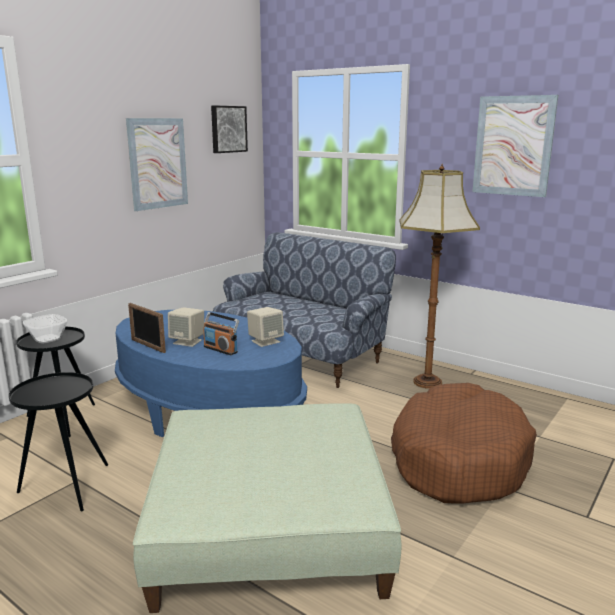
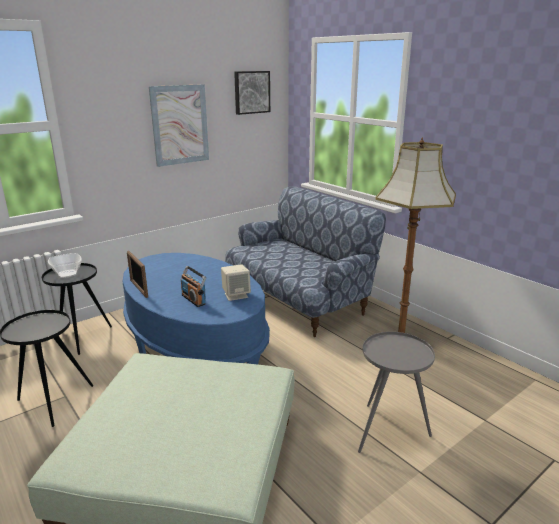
camera: 15 degrees right, 5 degrees up
(188, 342) = (172, 288): beige speaker -> none
(458, 459) = (389, 432): brown dog bed -> grey side table
(513, 146) = (504, 120): picture -> none

